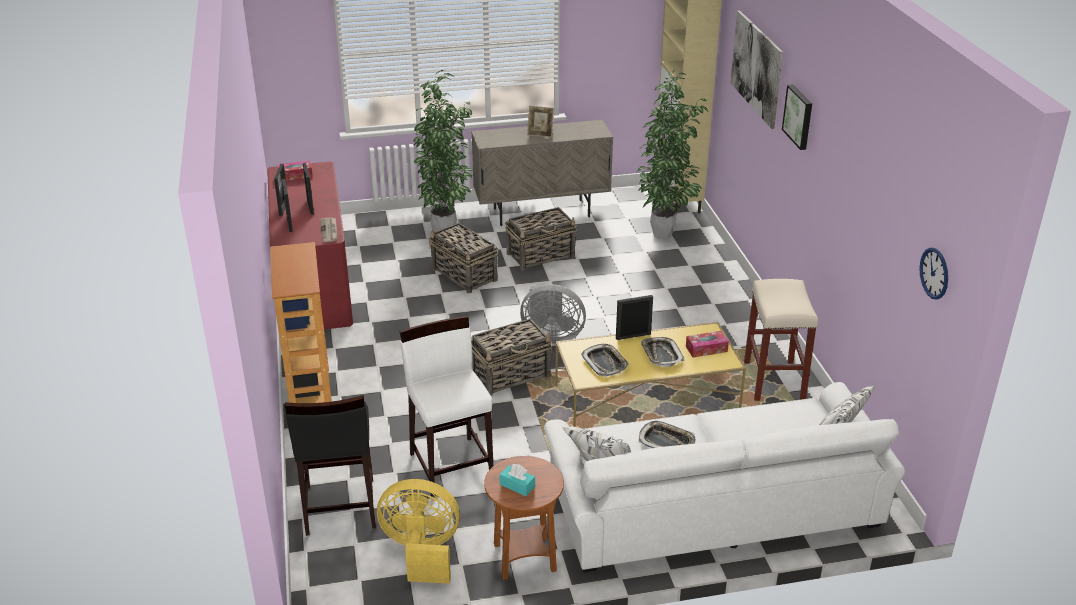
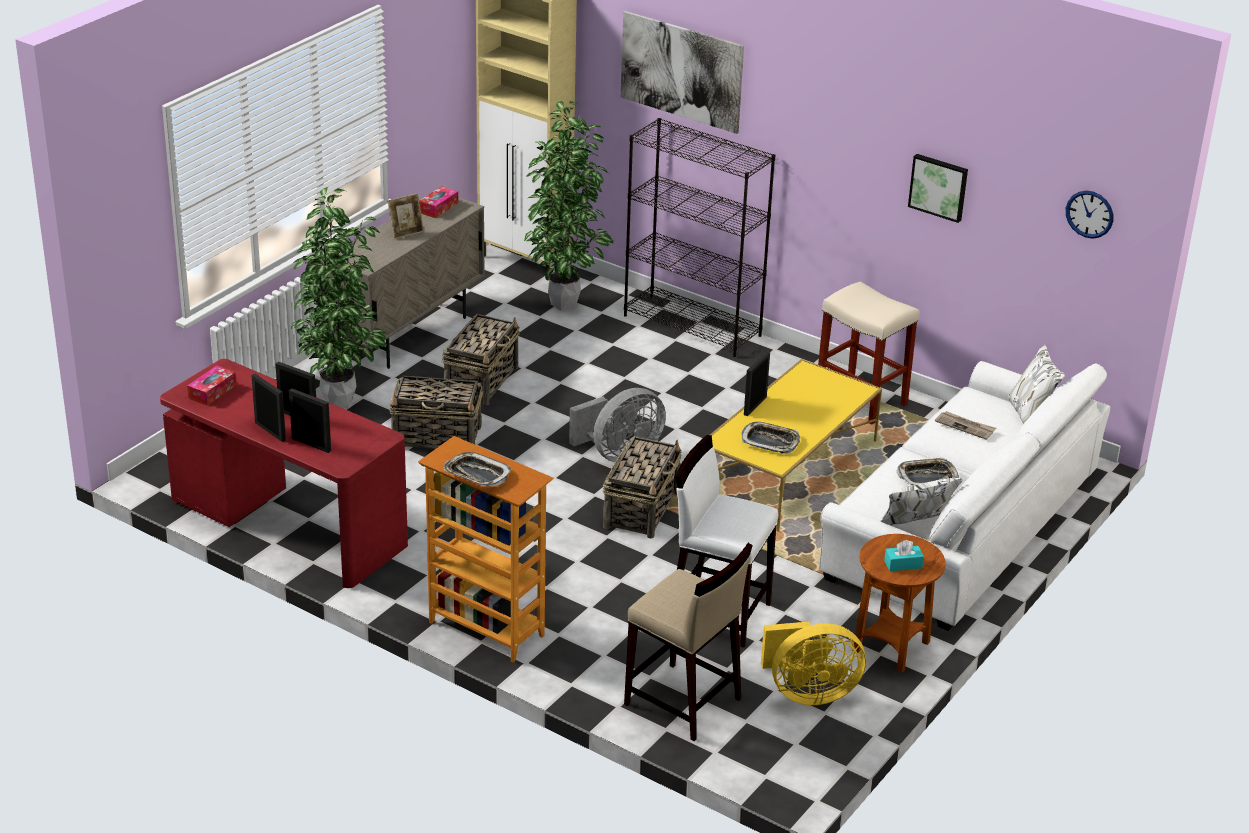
camera: 45 degrees left, 0 degrees up
(329, 231) = (370, 432): newspaper -> newspaper (965, 426)
(339, 507) = (683, 702): black stool -> beige stool
(421, 552) = (808, 693): yellow fan -> yellow fan turned 150 degrees counterclockwise
(661, 354) = (802, 410): tray -> tray (476, 474)
(706, 349) = (829, 387): tissue box -> tissue box (438, 208)
(727, 281) = (693, 325): none -> black bookcase
(799, 116) = (795, 110): picture -> picture (939, 187)

